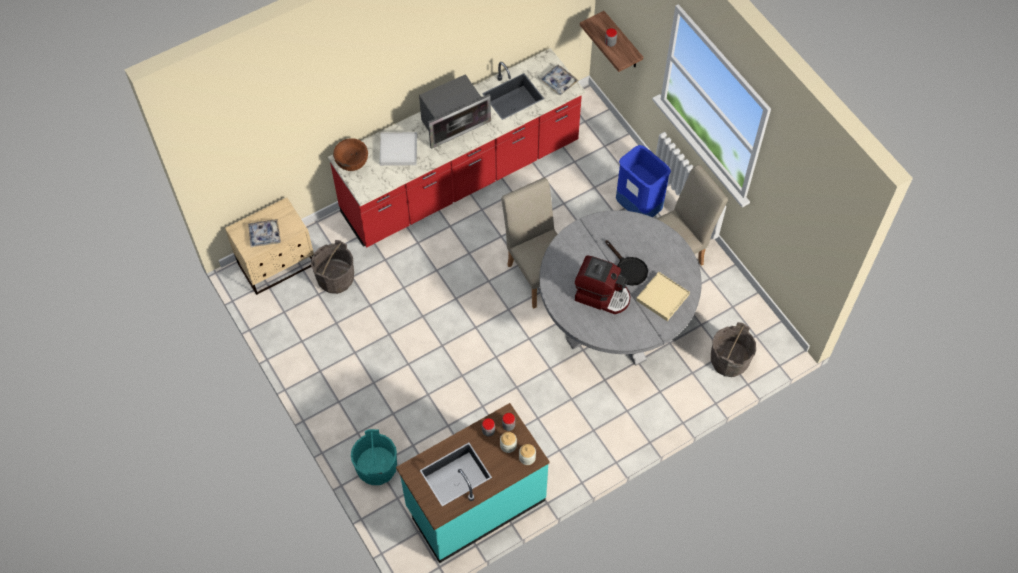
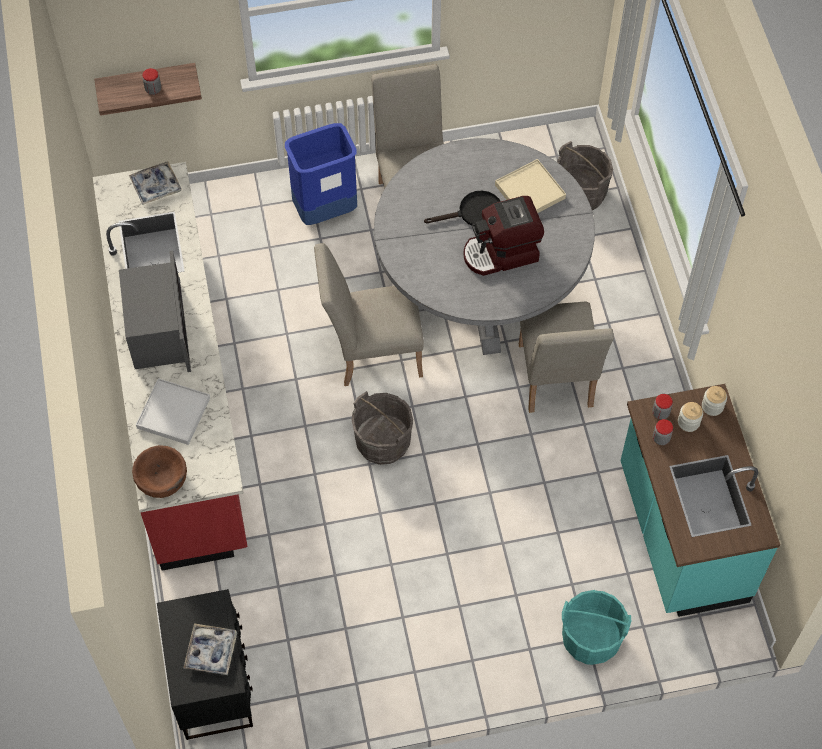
camera: 70 degrees left, 0 degrees up
(277, 264) = (213, 682): beige nightstand -> black nightstand
(335, 278) = (272, 608): grey bucket -> grey bucket (382, 442)
(563, 390) = (555, 382): none -> beige chair
(602, 295) = (501, 254): coffee machine -> coffee machine turned 150 degrees counterclockwise

